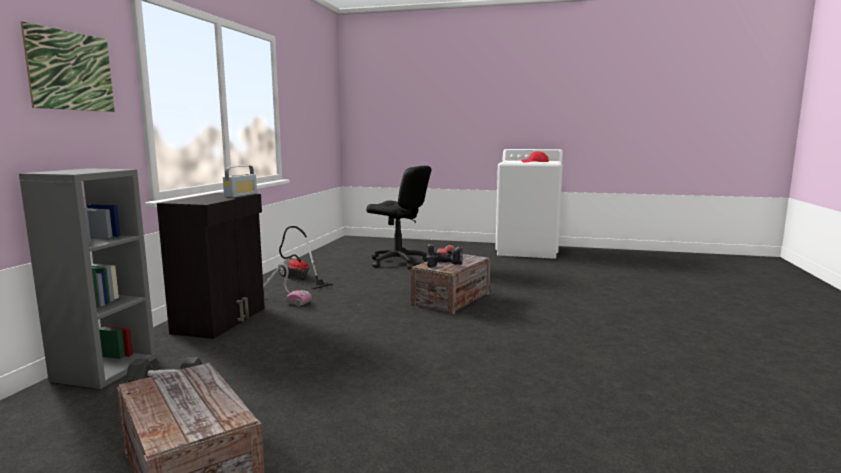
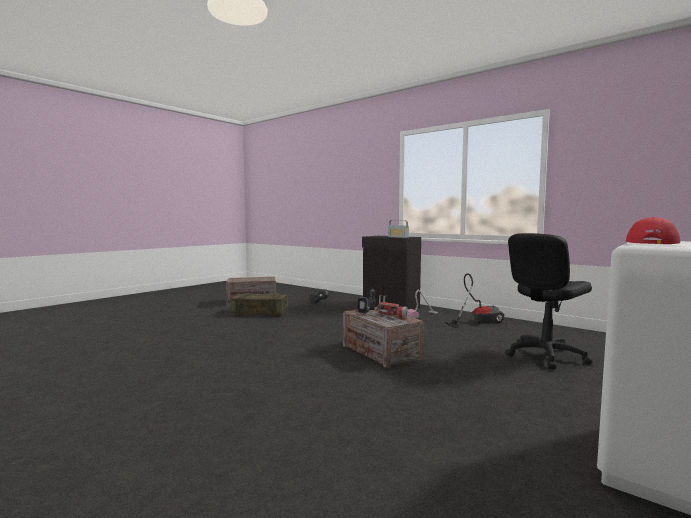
camera: 115 degrees right, 5 degrees down
(71, 71) = (367, 178): picture -> none
(105, 368) = (345, 296): grey bookcase -> none
(327, 412) = (260, 313): none -> crate

